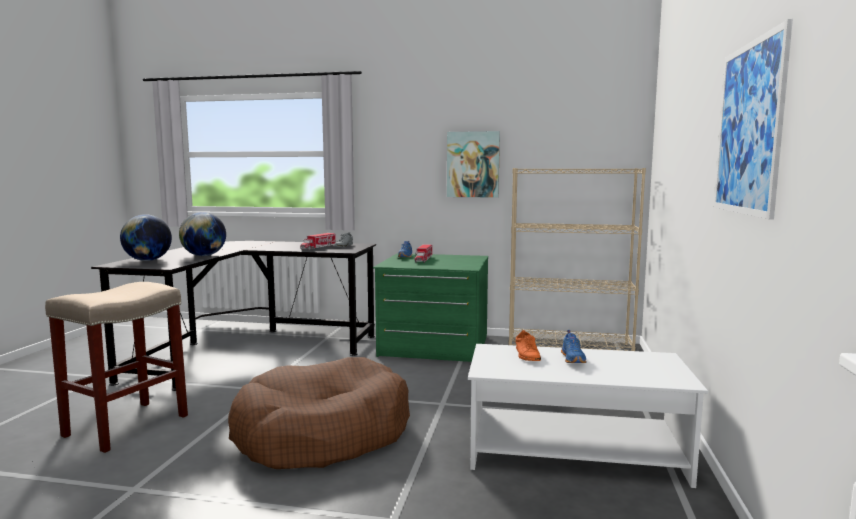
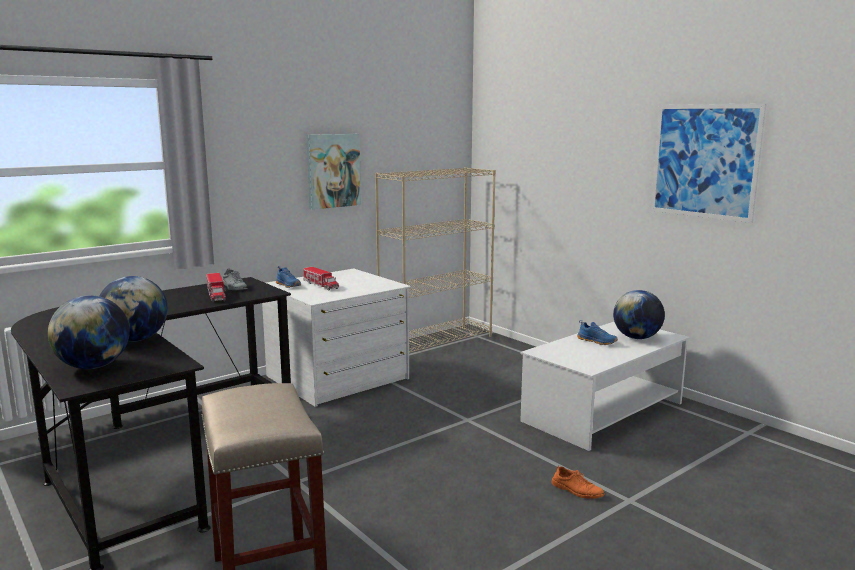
camera: 50 degrees left, 5 degrees up
(322, 434) = (454, 483): brown dog bed -> none
(434, 346) = (338, 378): green dresser -> white dresser
(527, 355) = (571, 348): orange shoe -> orange shoe (577, 490)
(631, 370) = (636, 338): none -> globe

